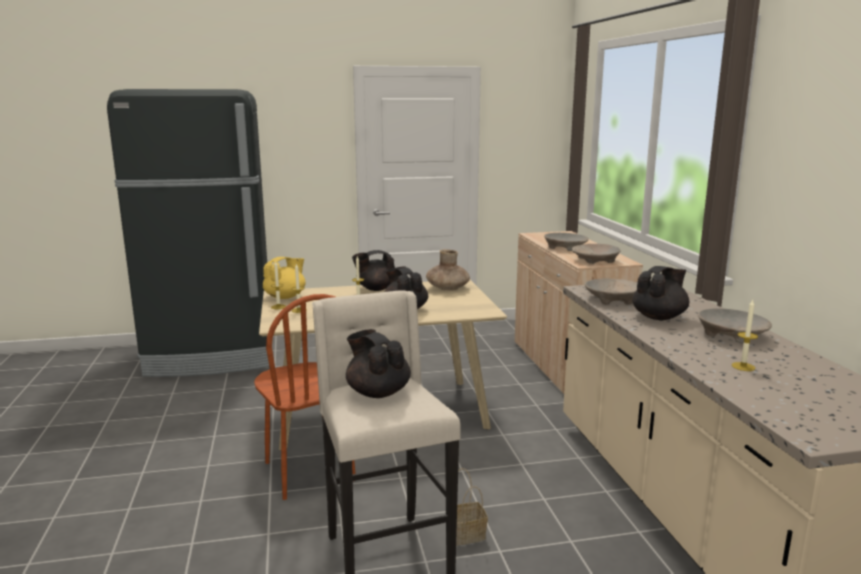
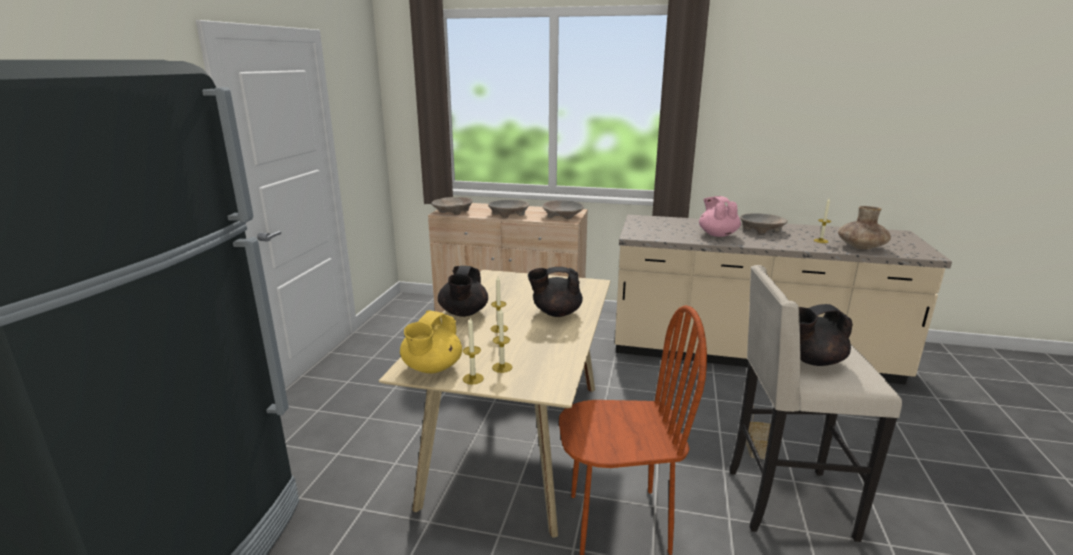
camera: 65 degrees left, 5 degrees up
(285, 297) = (431, 368): yellow teapot -> yellow teapot turned 135 degrees counterclockwise
(448, 288) = (504, 283): brown vase -> brown vase (861, 247)
(612, 299) = (668, 235): beige bowl -> beige bowl (452, 212)
(659, 317) = (717, 234): black teapot -> pink teapot

